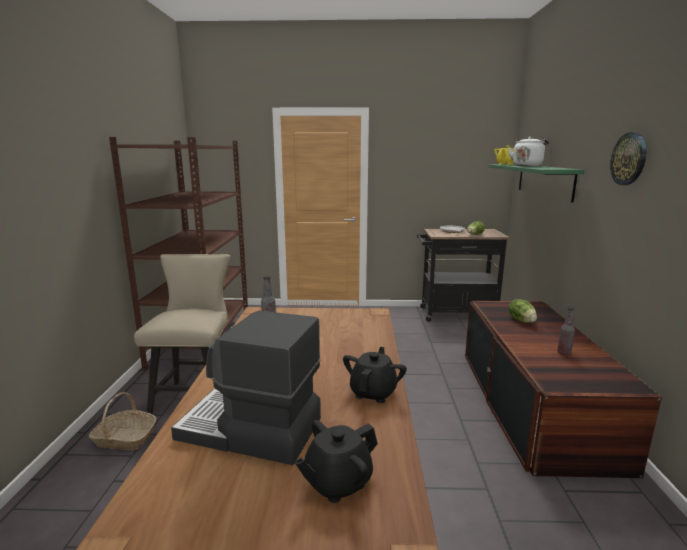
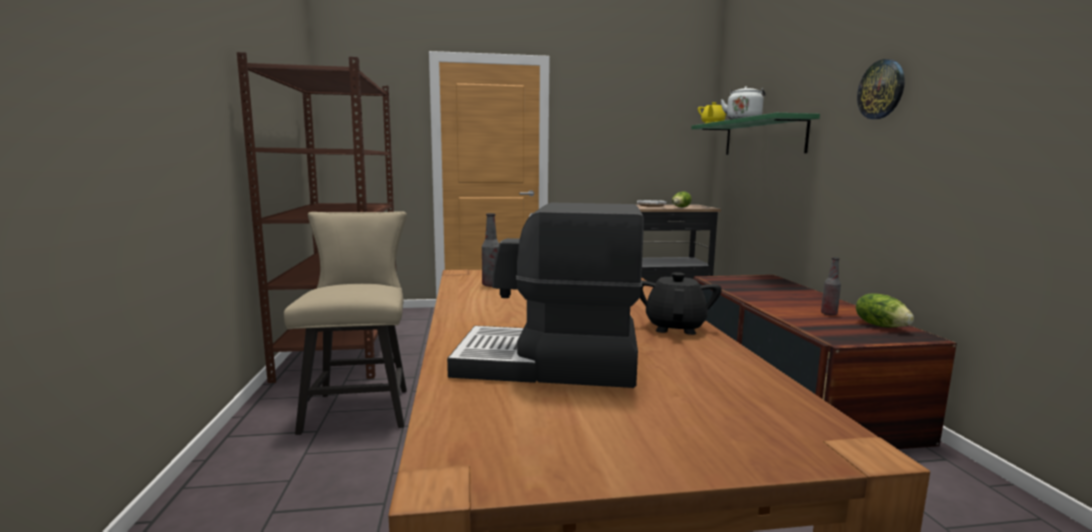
camera: 10 degrees left, 5 degrees down
(125, 438) = (271, 462): basket -> none
(337, 482) = (705, 397): black teapot -> none
(522, 320) = (763, 290): lettuce -> lettuce (881, 326)

